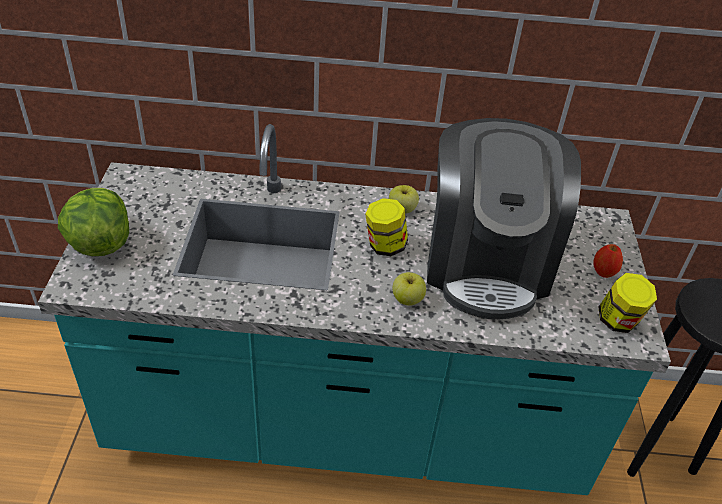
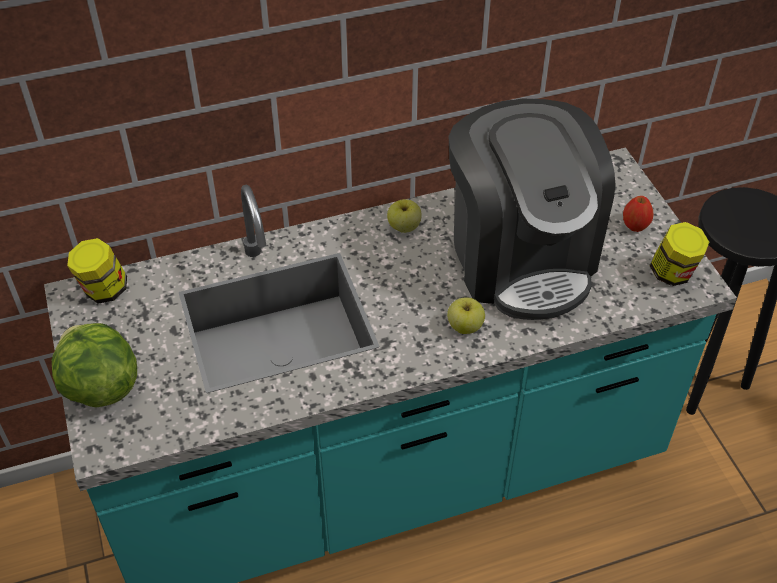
camera: 20 degrees left, 5 degrees up
(385, 246) = (409, 275): jar -> jar (103, 290)

